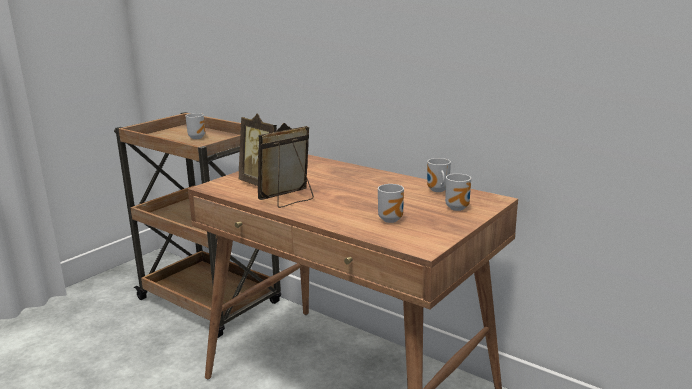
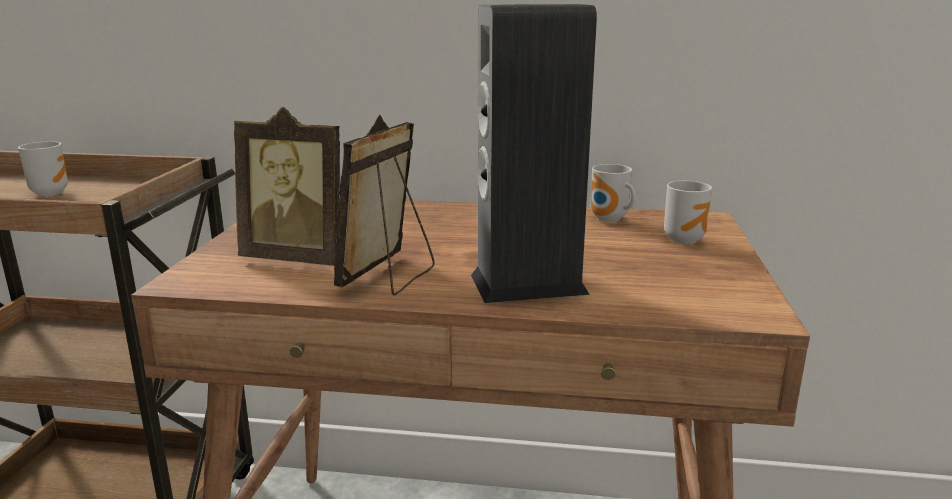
camera: 30 degrees left, 0 degrees up
(341, 214) = (528, 284): none -> speaker
(392, 219) = (625, 276): mug -> none

